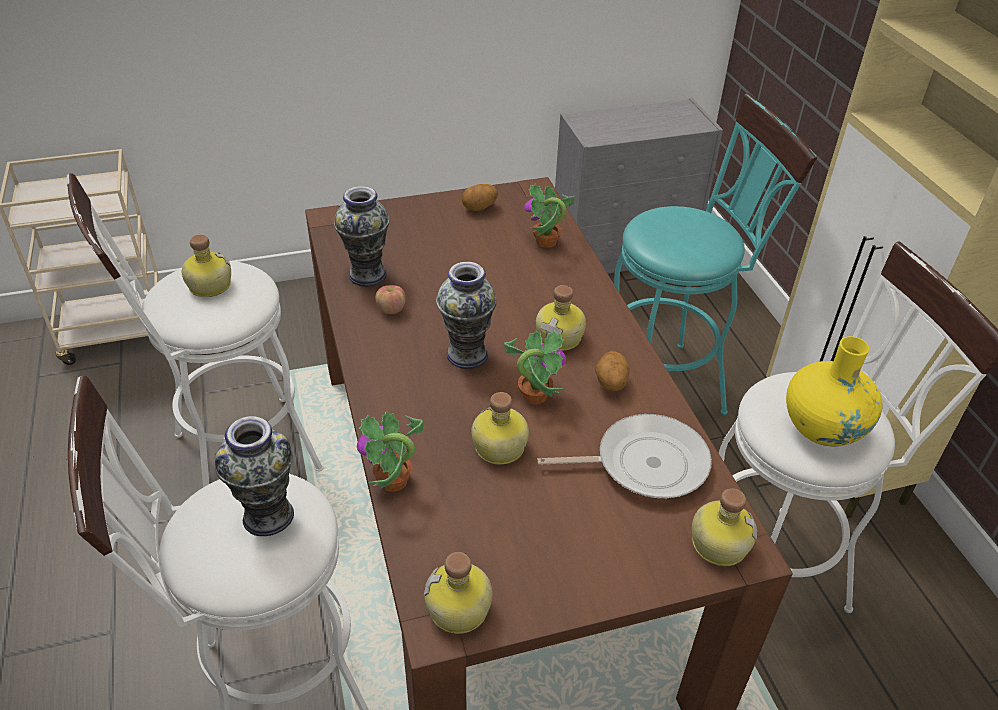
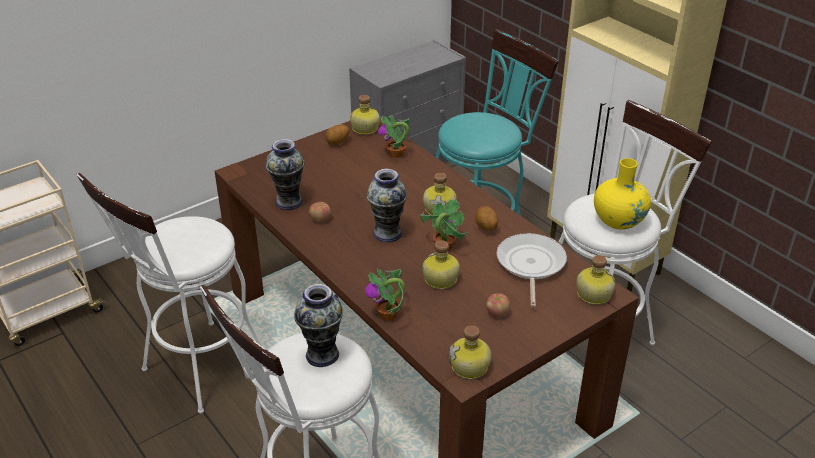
camera: 20 degrees left, 5 degrees down
(208, 285) = (180, 235): bottle -> bottle (364, 128)
(551, 529) = (497, 313): none -> apple
(644, 463) = (530, 265): frying pan -> frying pan turned 60 degrees counterclockwise

